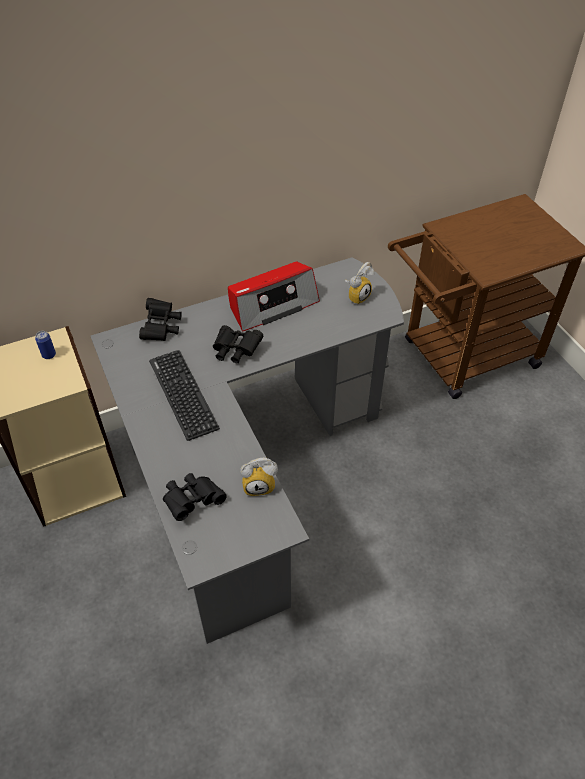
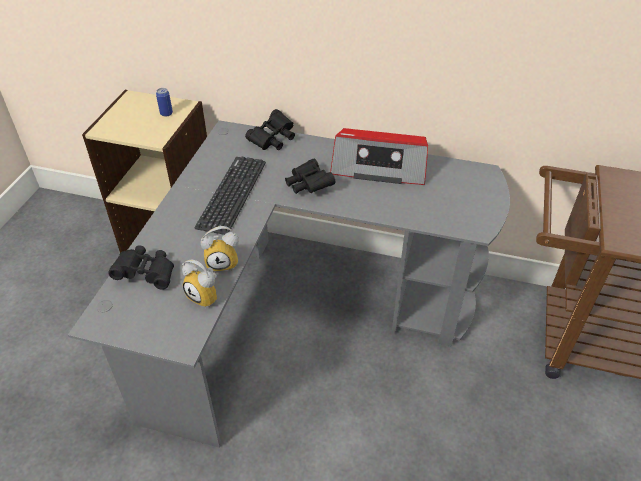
camera: 40 degrees right, 5 degrees down
(357, 296) = (465, 198): alarm clock -> alarm clock (223, 262)

